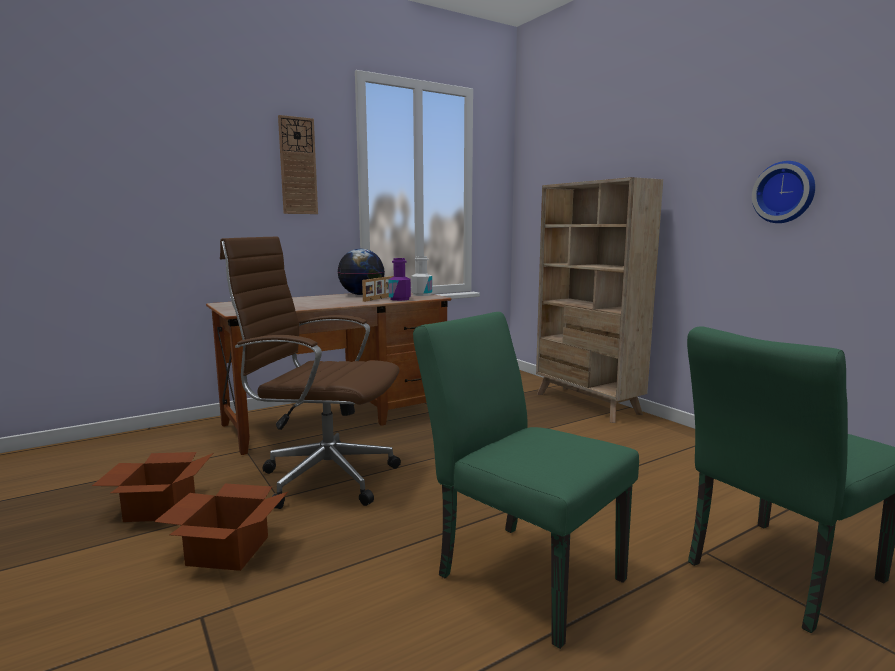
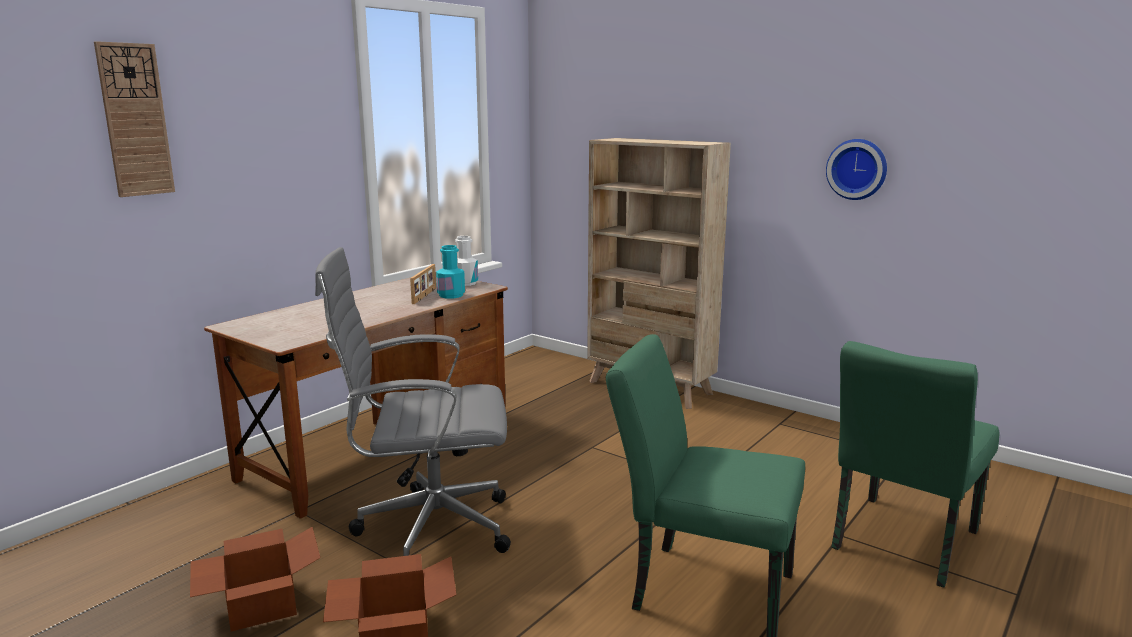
camera: 20 degrees left, 5 degrees up
(298, 166) = (291, 126): wall clock -> wall clock (135, 120)
(322, 477) = (427, 529): brown office chair -> grey office chair
(362, 295) = (391, 290): globe -> none
(399, 299) = (451, 295): purple bottle -> turquoise bottle

